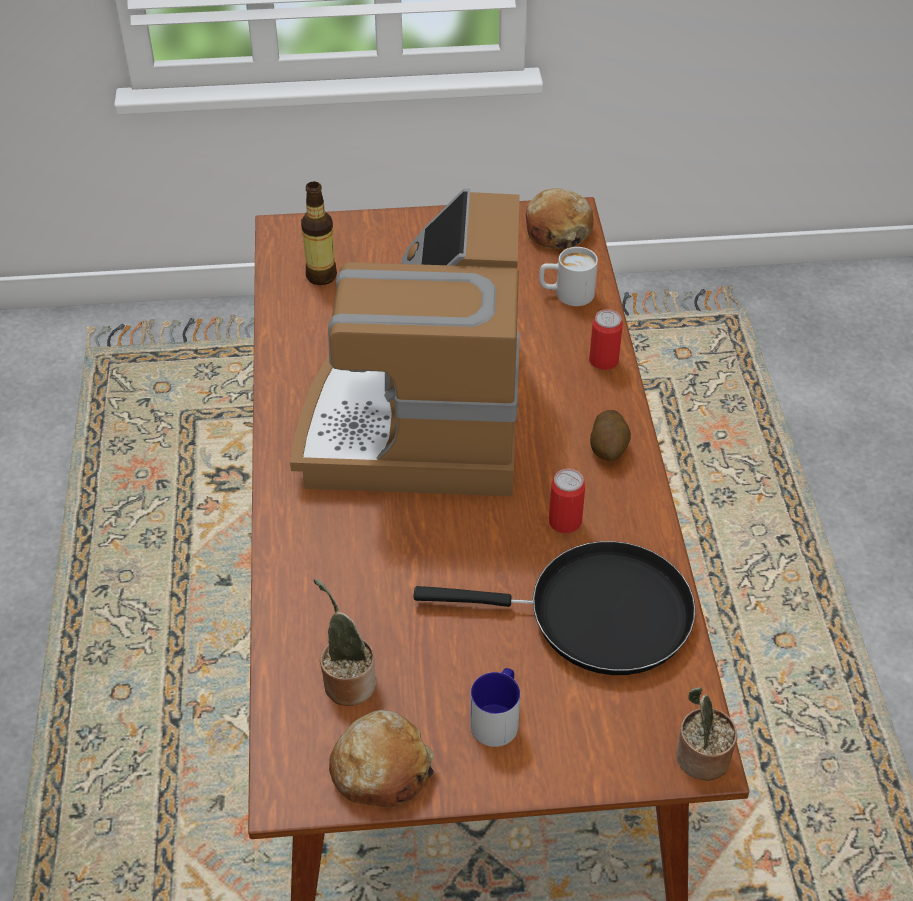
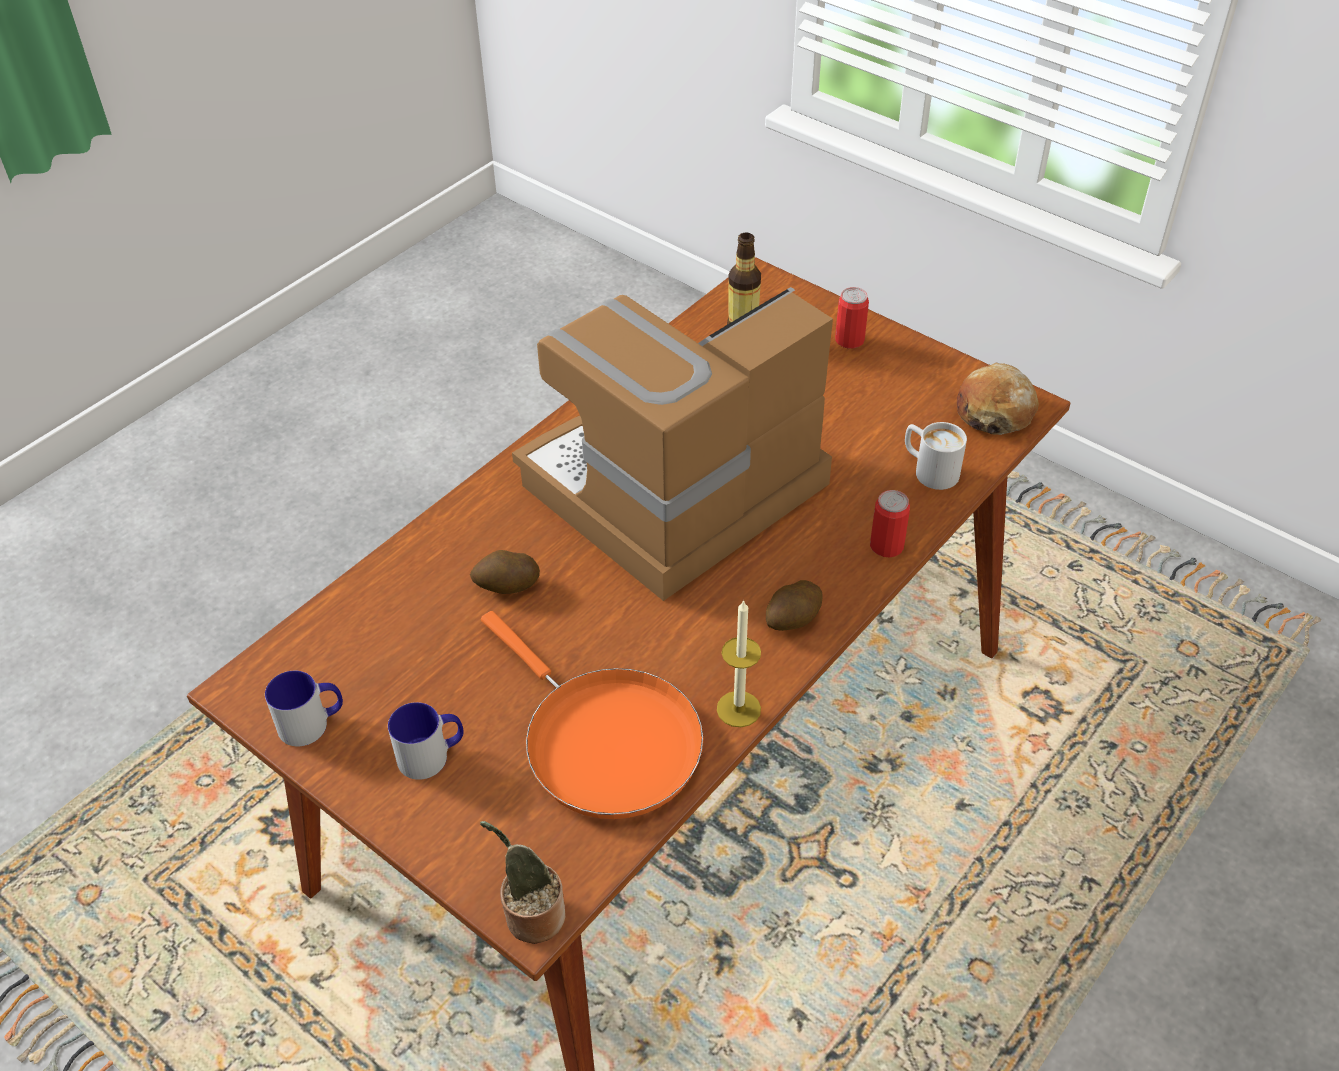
camera: 45 degrees right, 0 degrees up
(347, 681) = (370, 645): potted plant -> none
(381, 769) = (312, 723): bread -> mug
(391, 565) = (506, 586): none -> potato
(565, 522) = (677, 651): can -> can (849, 340)
(597, 615) = (604, 741): black frying pan -> orange frying pan
(650, 529) = (738, 709): none -> candle

